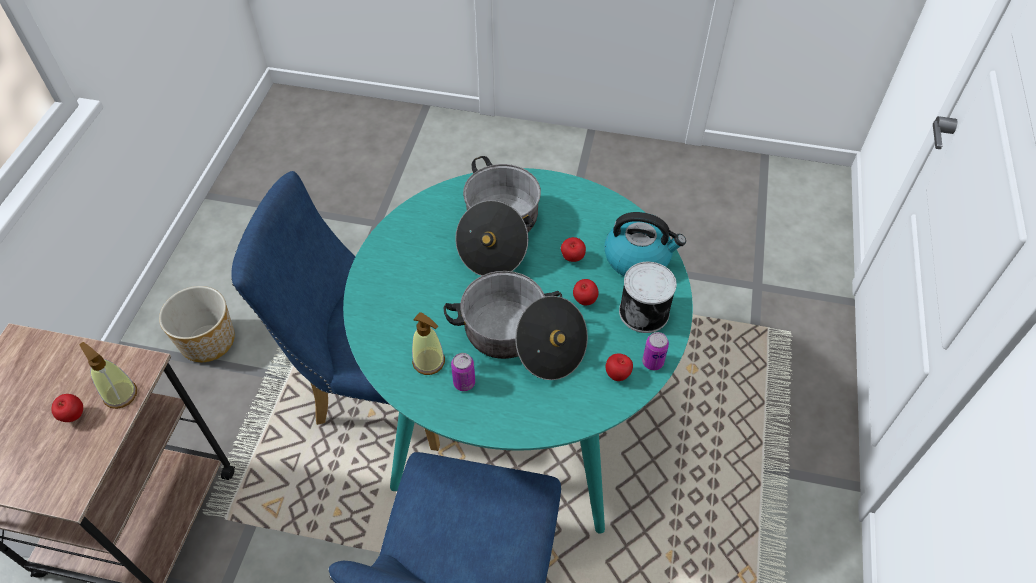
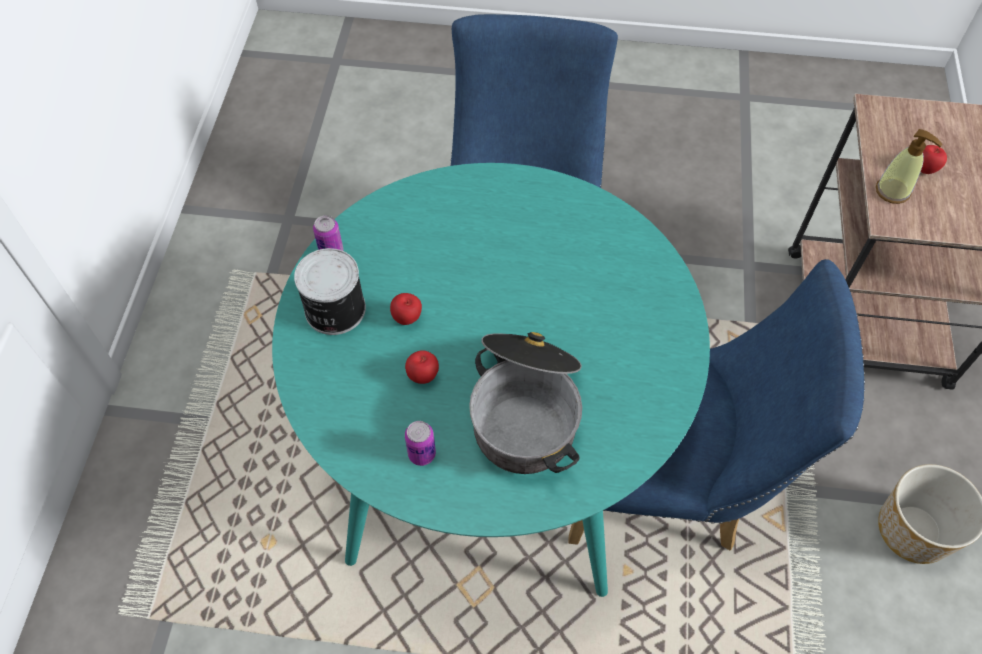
camera: 175 degrees right, 5 degrees up
(429, 362) = (580, 235): soap dispenser -> none
(464, 383) = (537, 216): can -> can (422, 454)
(520, 339) = (481, 266): cooking pot -> none
(618, 375) = (371, 236): apple -> none
(638, 258) = (335, 383): kettle -> none

